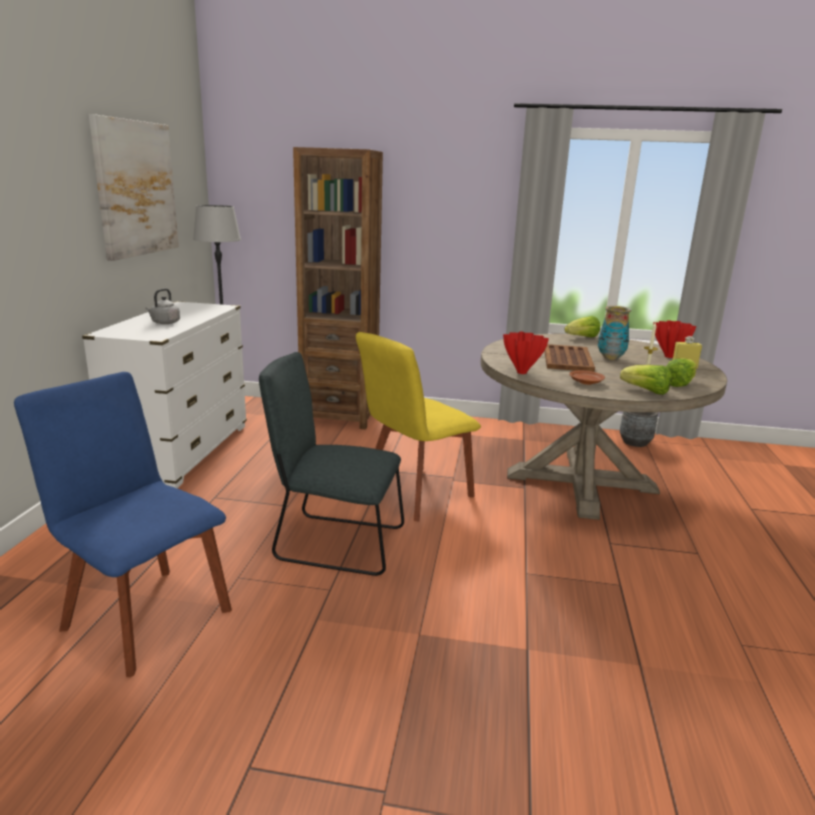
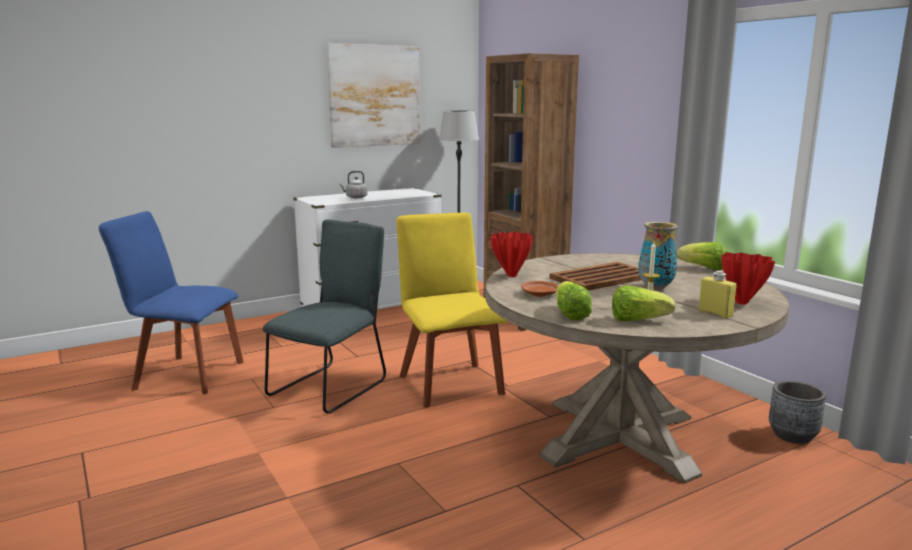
camera: 50 degrees right, 5 degrees down
(143, 615) = (184, 375): blue chair -> blue chair turned 75 degrees counterclockwise
(334, 543) = (332, 386): grey chair -> grey chair turned 60 degrees clockwise
(413, 494) = (449, 382): yellow chair -> yellow chair turned 60 degrees clockwise

